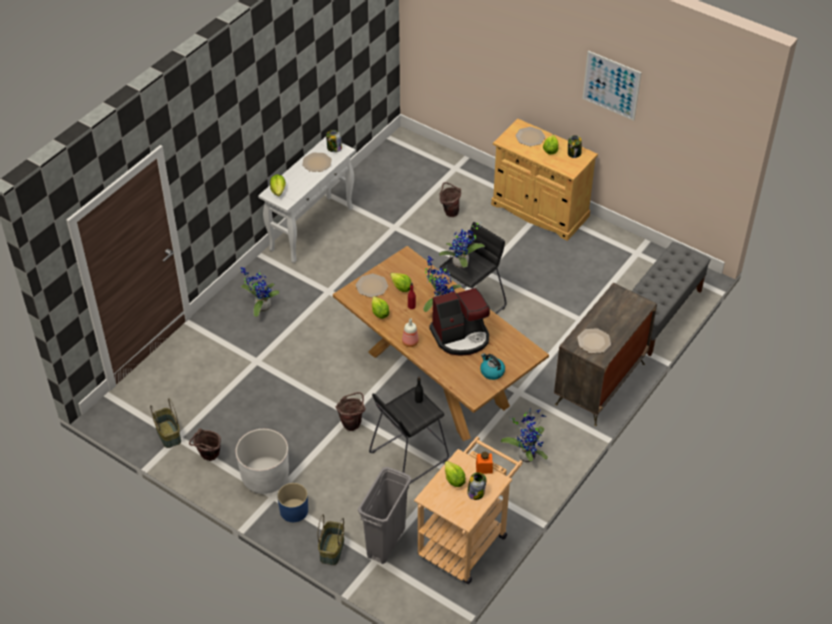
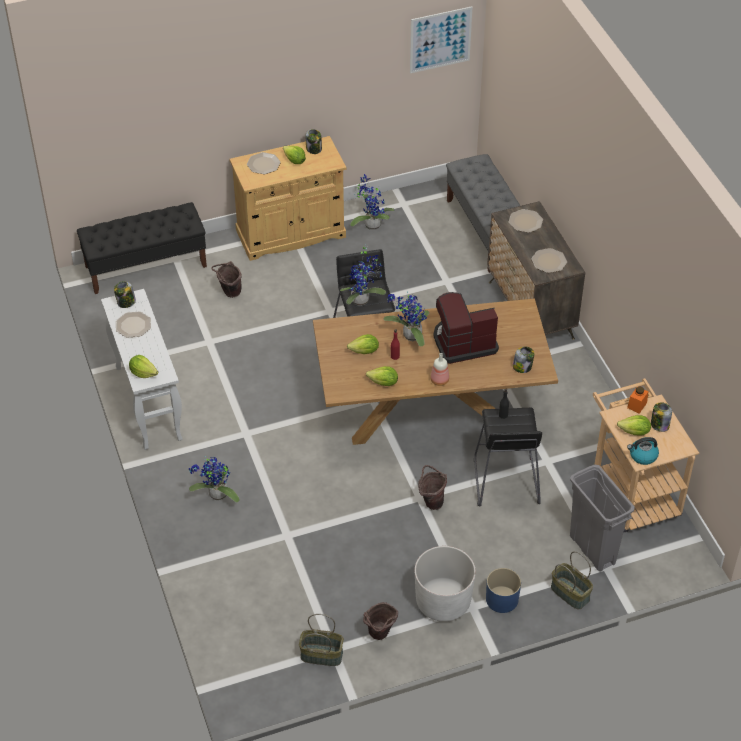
camera: 55 degrees left, 0 degrees up
(371, 286) = (343, 371): plate -> plate (525, 222)
(433, 158) = (146, 266): none -> black bench
(461, 336) = (463, 342): coffee machine -> coffee machine turned 120 degrees counterclockwise
(468, 382) = (522, 367): none -> jar
(491, 372) = (523, 345): kettle -> kettle (642, 456)
(527, 454) = (569, 399): potted plant -> potted plant (371, 224)
(611, 85) = (330, 55): picture -> picture (440, 39)

